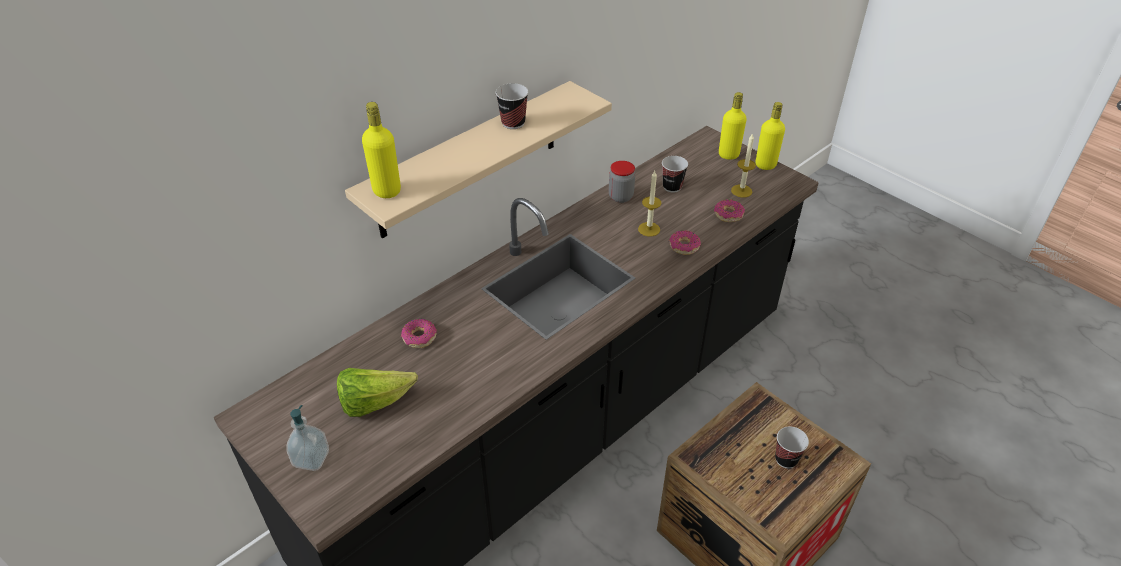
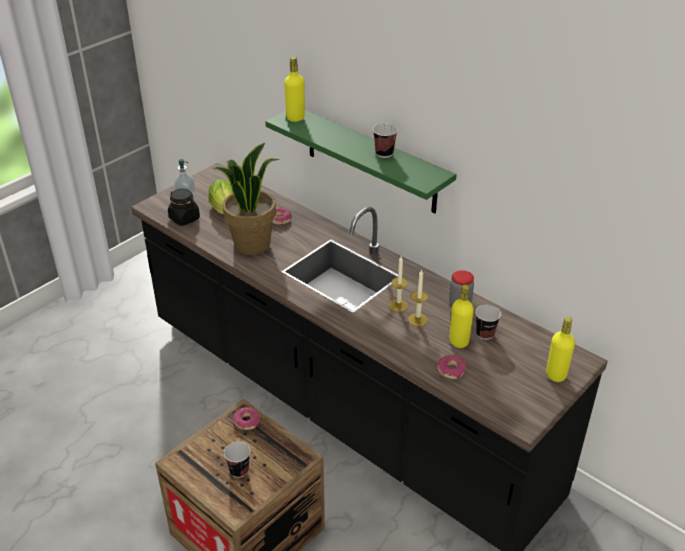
camera: 85 degrees right, 5 degrees down
(382, 457) = (184, 218): none -> black jar
(469, 160) = (370, 160): beige shelf -> green shelf
(475, 369) = (252, 244): none -> potted plant
(684, 246) = (398, 340): donut -> donut (247, 421)
(741, 191) = (494, 381): candle -> candle (398, 305)
(765, 165) = (547, 402): yellow bottle -> yellow bottle (459, 341)

